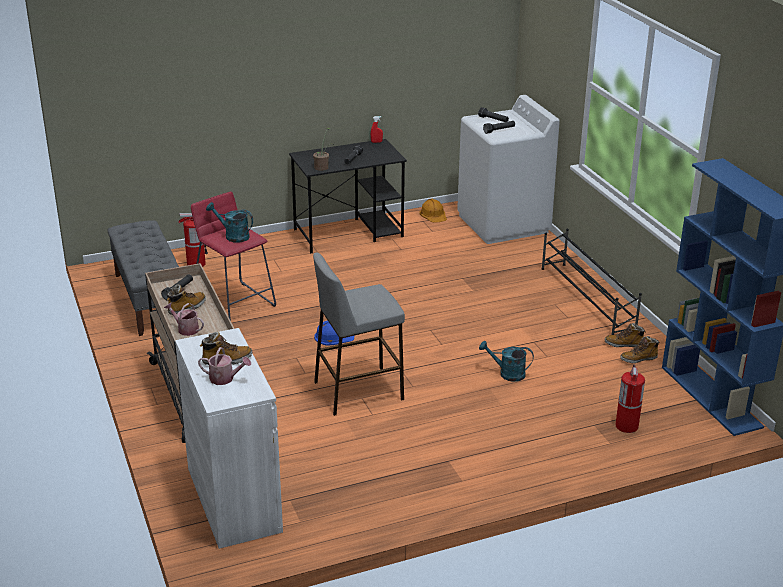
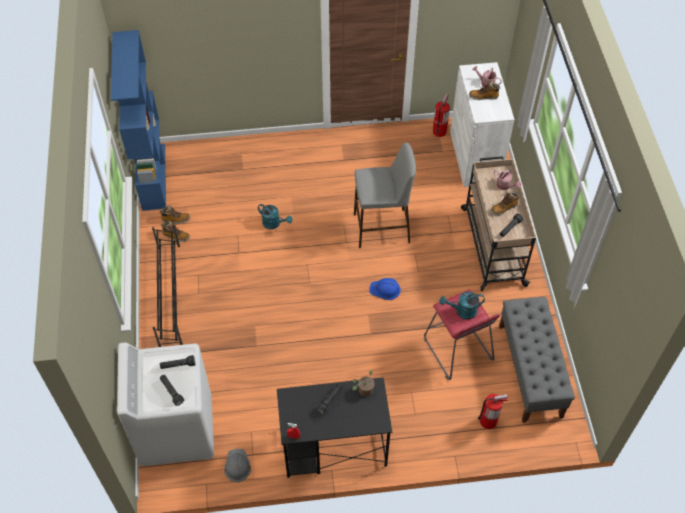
camera: 165 degrees left, 25 degrees up
(233, 236) = (462, 311): turquoise watering can -> turquoise watering can turned 135 degrees clockwise
(433, 214) = (237, 465): orange hard hat -> grey hard hat
(627, 426) = (223, 164): fire extinguisher -> fire extinguisher (439, 131)

